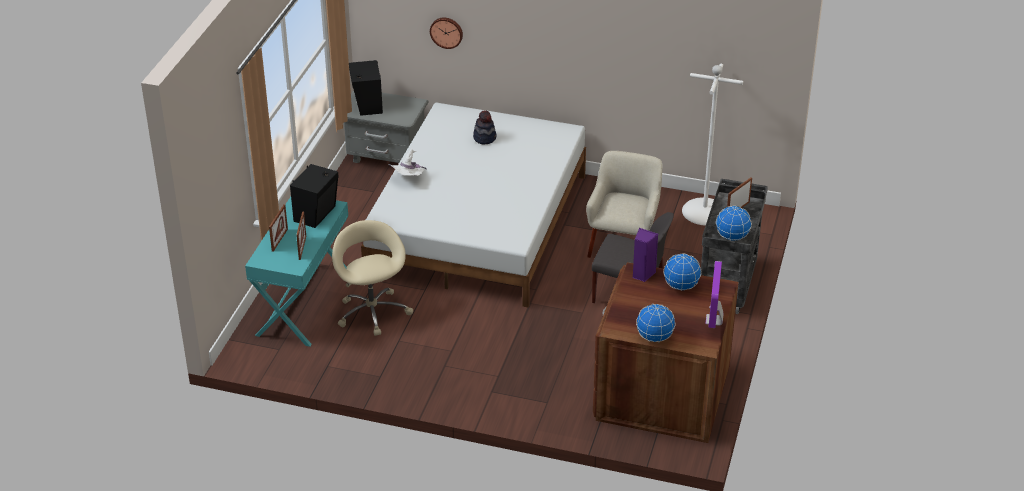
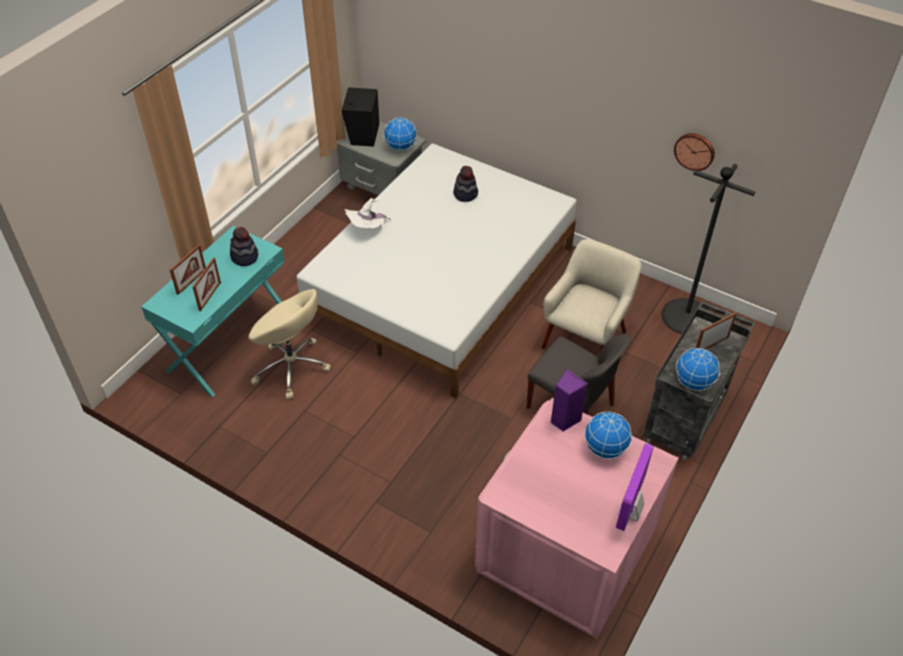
camera: 15 degrees right, 10 degrees up
(317, 214) = (245, 256): black speaker -> hat
(372, 312) = (293, 369): beige office chair -> beige office chair turned 135 degrees clockwise
(446, 32) = (446, 72): wall clock -> wall clock (695, 150)
(654, 338) = (547, 520): globe -> globe (401, 147)
(662, 392) = (565, 549): brown dresser -> pink dresser
(704, 211) = (686, 316): white clothes rack -> black clothes rack

